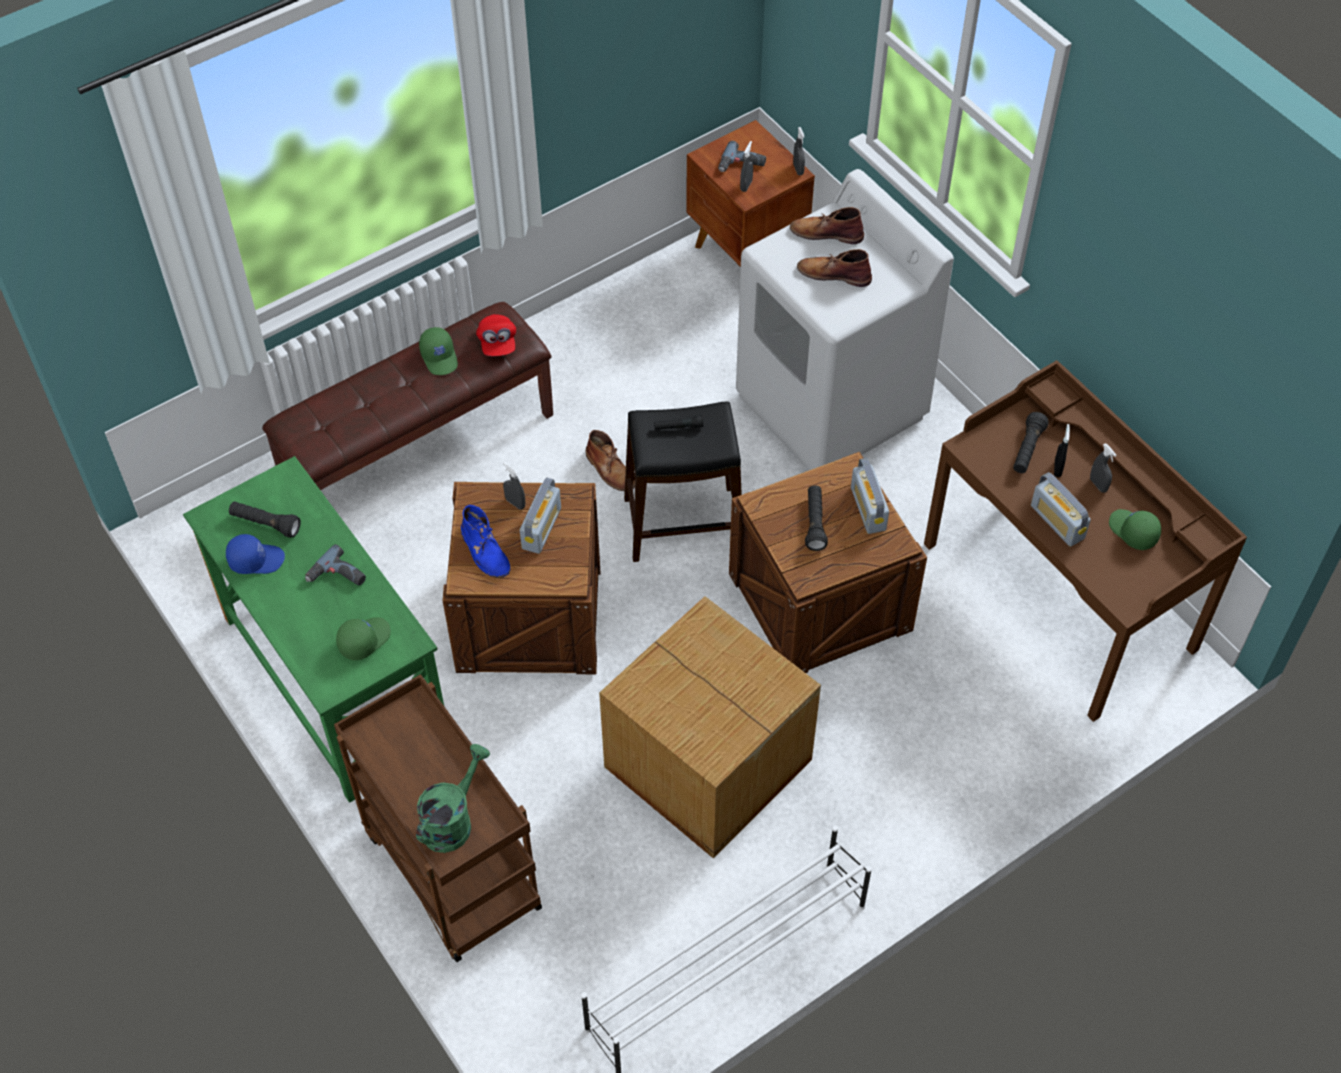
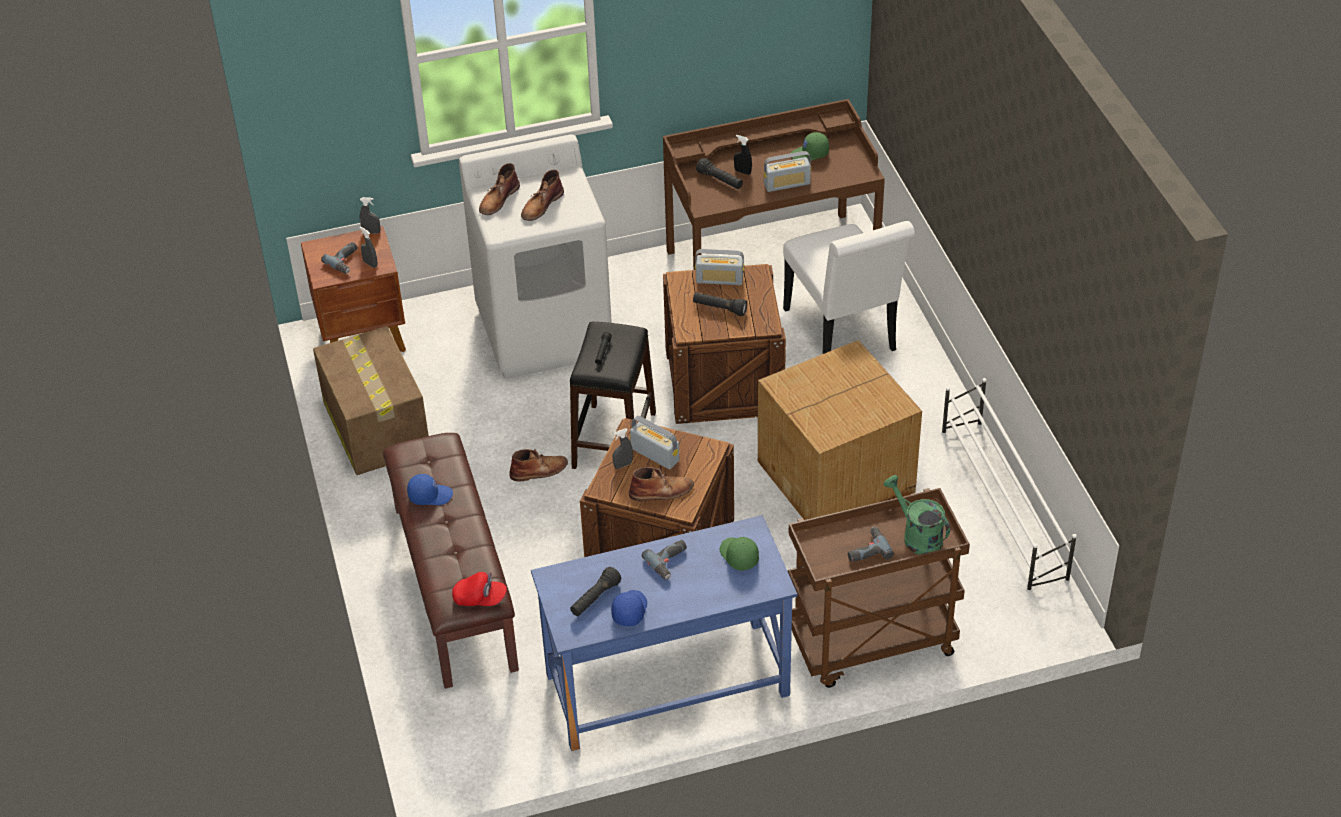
camera: 70 degrees left, 10 degrees down
(334, 680) = (667, 685): green desk -> blue desk
(415, 770) = (866, 549): none -> power drill
(440, 357) = (430, 495): green cap -> blue cap
(485, 551) = (662, 491): blue boot -> brown boot
(497, 343) = (435, 456): red cap -> red cap (480, 598)
(623, 310) = (376, 426): none -> cardboard box
(961, 709) = (843, 335): none -> white chair
(1098, 485) = (765, 158): grey spray bottle -> none

